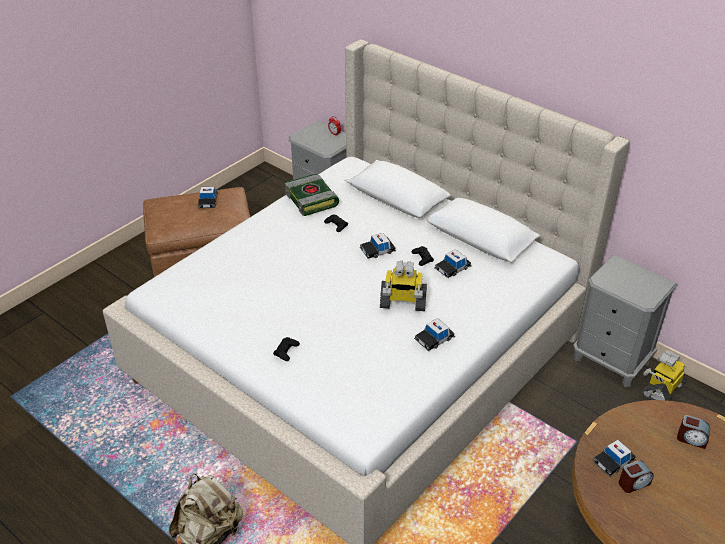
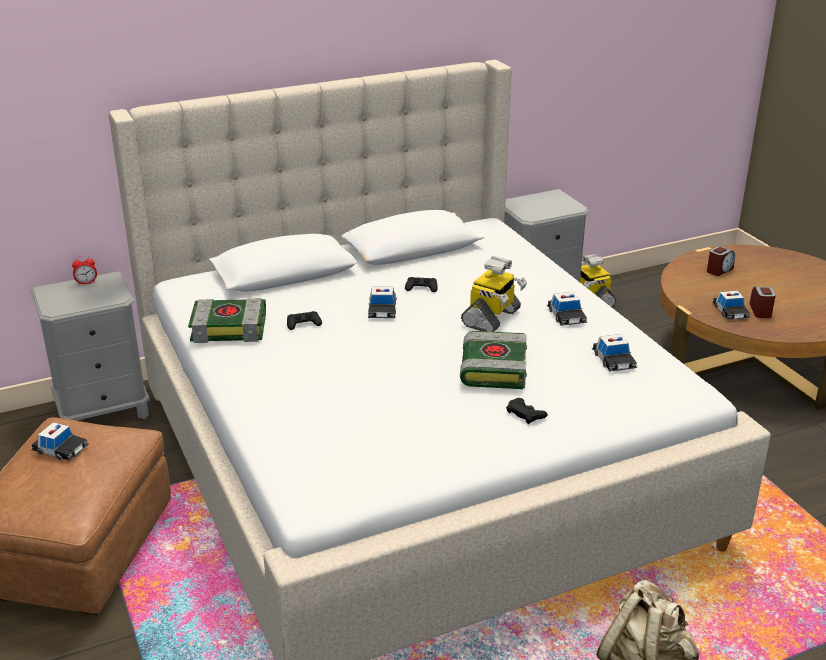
camera: 65 degrees left, 10 degrees down
(334, 321) = (492, 368): none -> book
(452, 268) = (455, 276): toy car -> toy car (613, 360)

